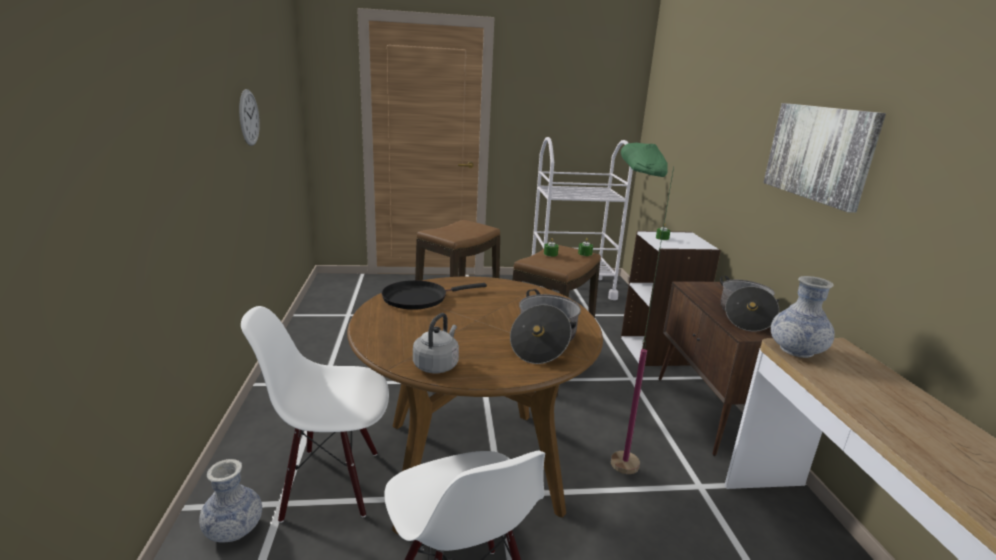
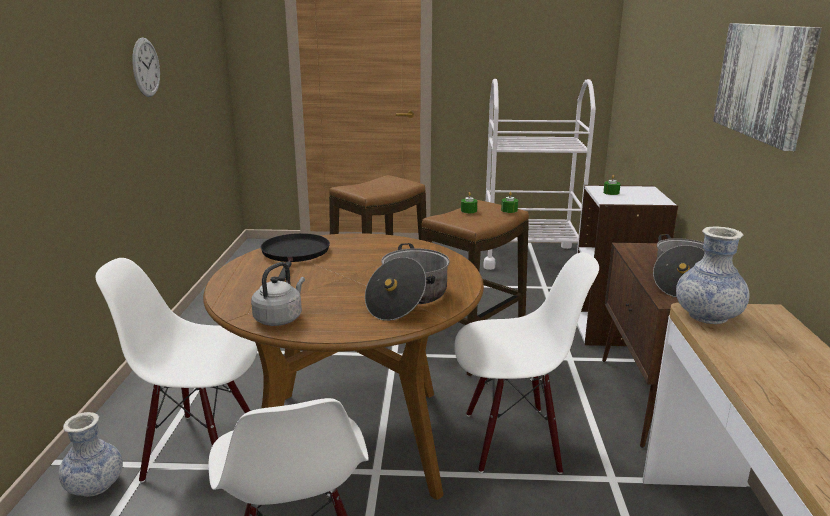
camera: 10 degrees right, 0 degrees up
(419, 298) = (295, 254): black frying pan -> black frying pan turned 105 degrees clockwise
(608, 456) = (512, 440): green floor lamp -> white chair

